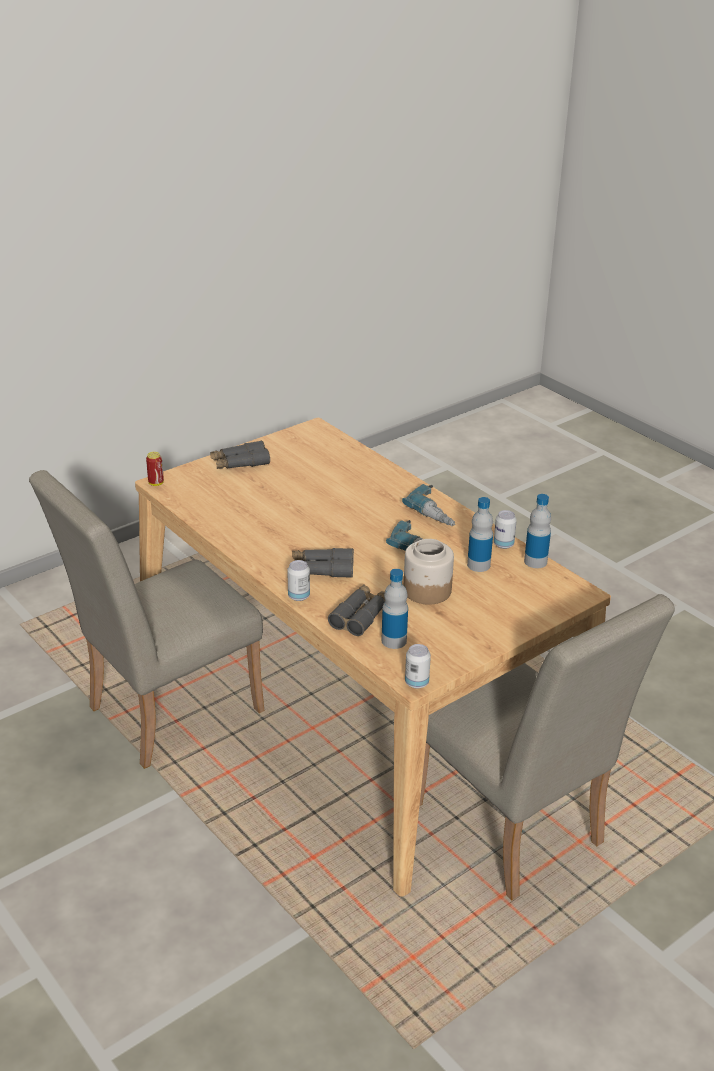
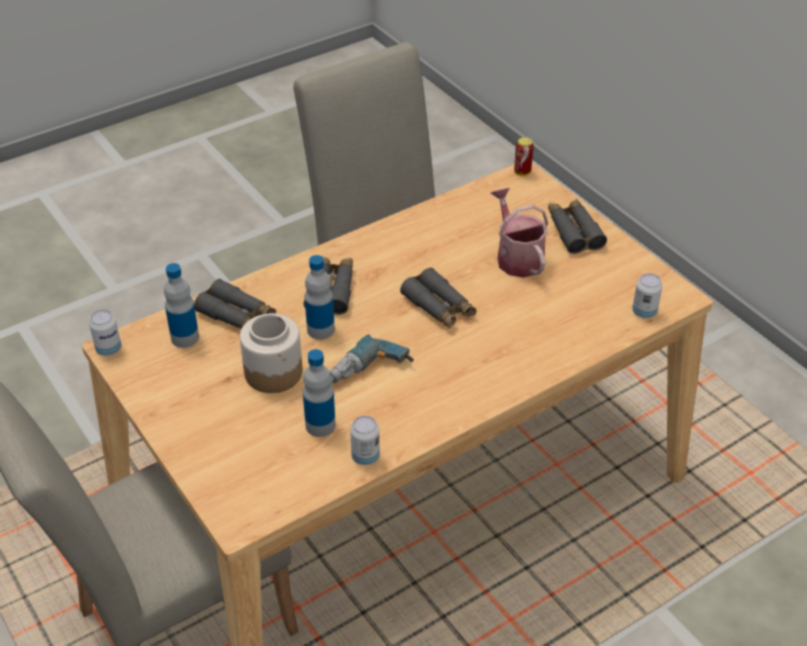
camera: 95 degrees right, 10 degrees up
(273, 486) = (517, 257): none -> watering can
(299, 596) = (282, 272): can -> can (644, 312)
(337, 519) = (439, 307): none -> grey binoculars
(437, 512) = (452, 399): power drill -> none
(535, 561) = (320, 485): bottle -> bottle (320, 330)

